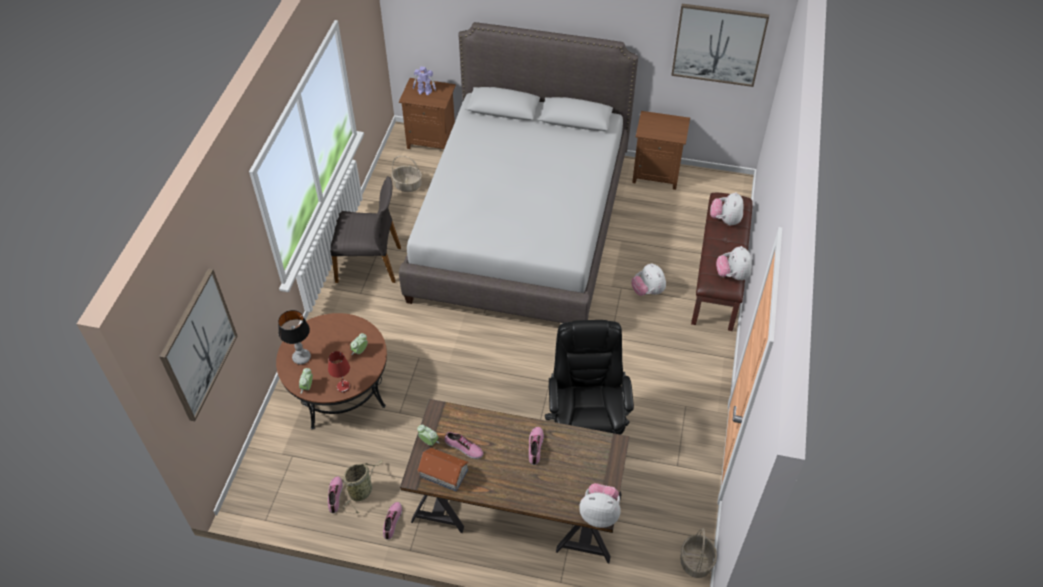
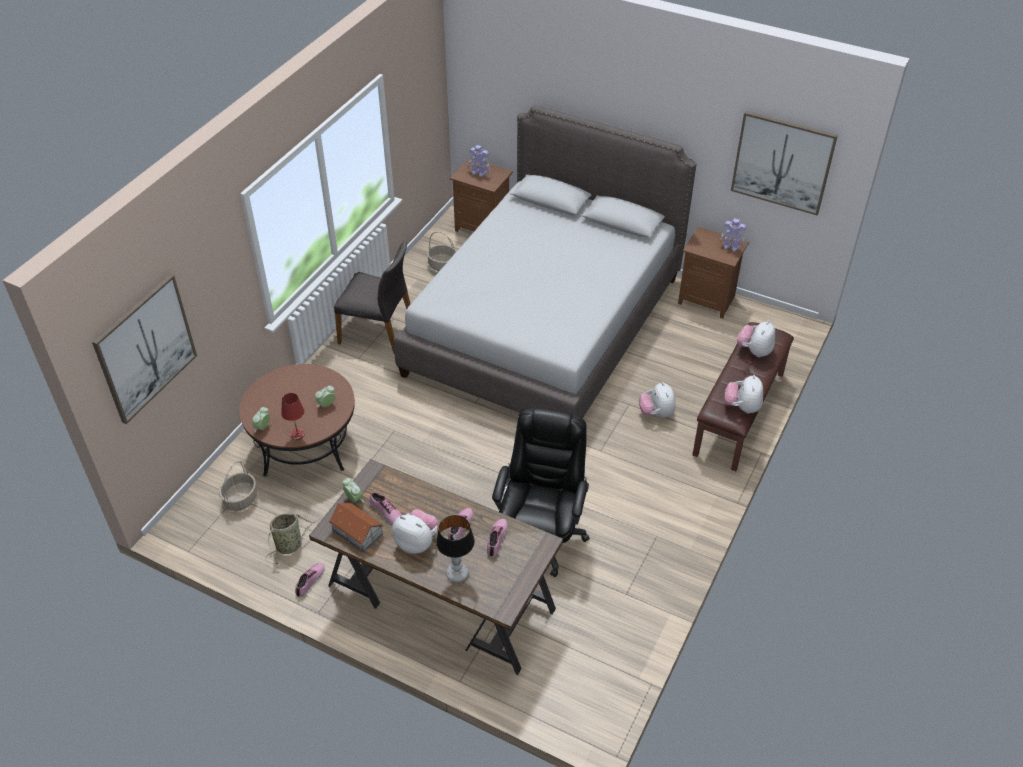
camera: 15 degrees right, 5 degrees down
(302, 358) = (268, 400): table lamp -> table lamp (457, 574)
(335, 495) = (263, 543): shoe -> shoe (497, 539)
(599, 514) = (502, 607): plush toy -> plush toy (417, 542)
(676, 125) = (731, 247): none -> toy robot
(695, 561) = (612, 695): basket -> basket (240, 499)

